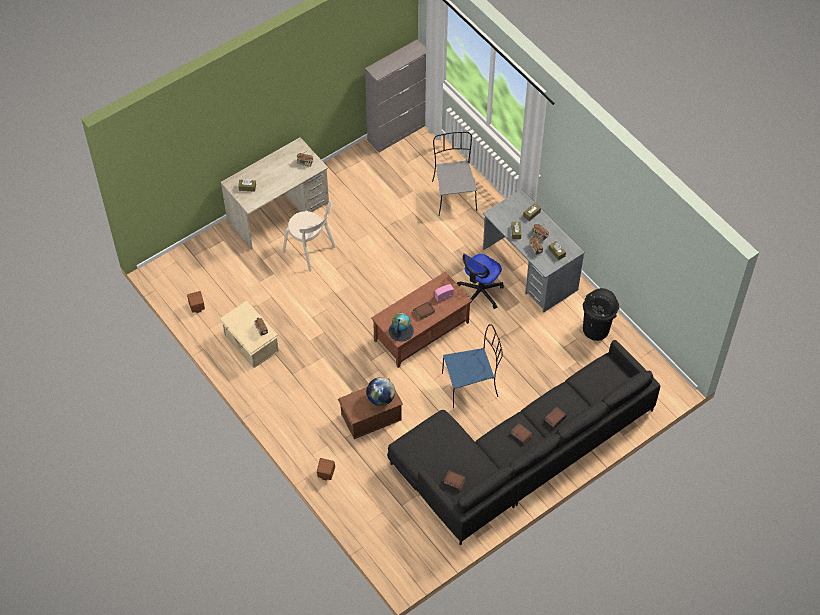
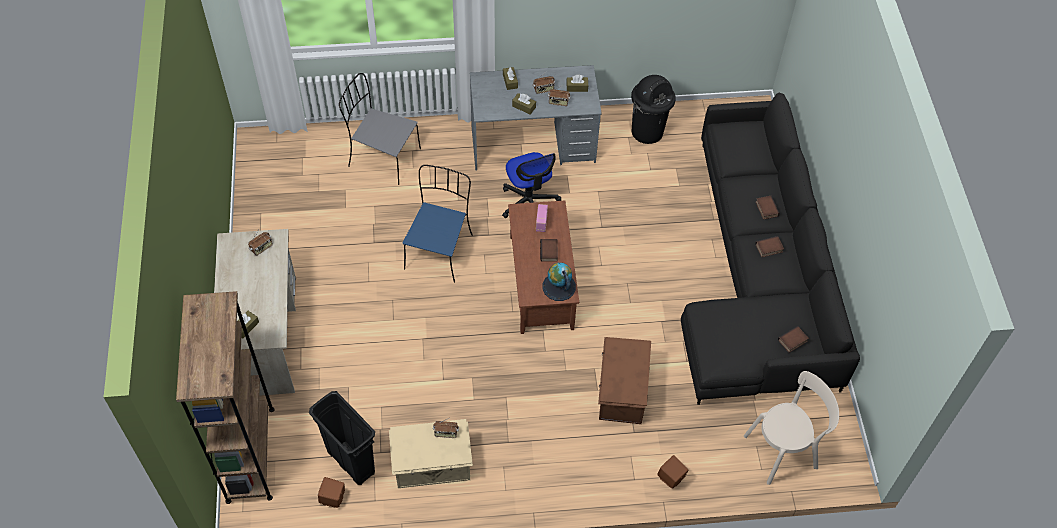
camera: 60 degrees left, 0 degrees up
(198, 252) = (250, 454): none -> brown bookcase
(225, 302) = (351, 462): none -> black trash can
(311, 251) = (347, 331): beige chair -> beige chair (784, 450)
(381, 398) = (630, 358): globe -> none
(398, 132) = (253, 160): grey cabinet -> none
(471, 385) = (643, 273): blue chair -> blue chair (439, 250)

